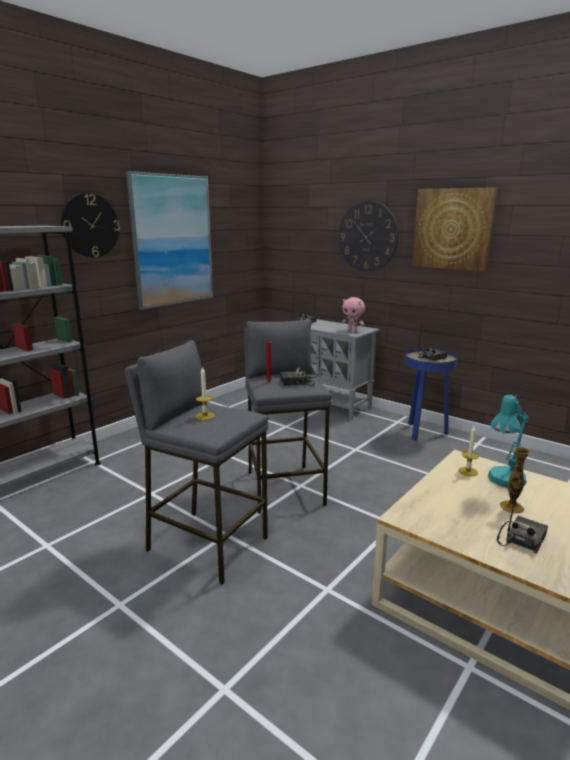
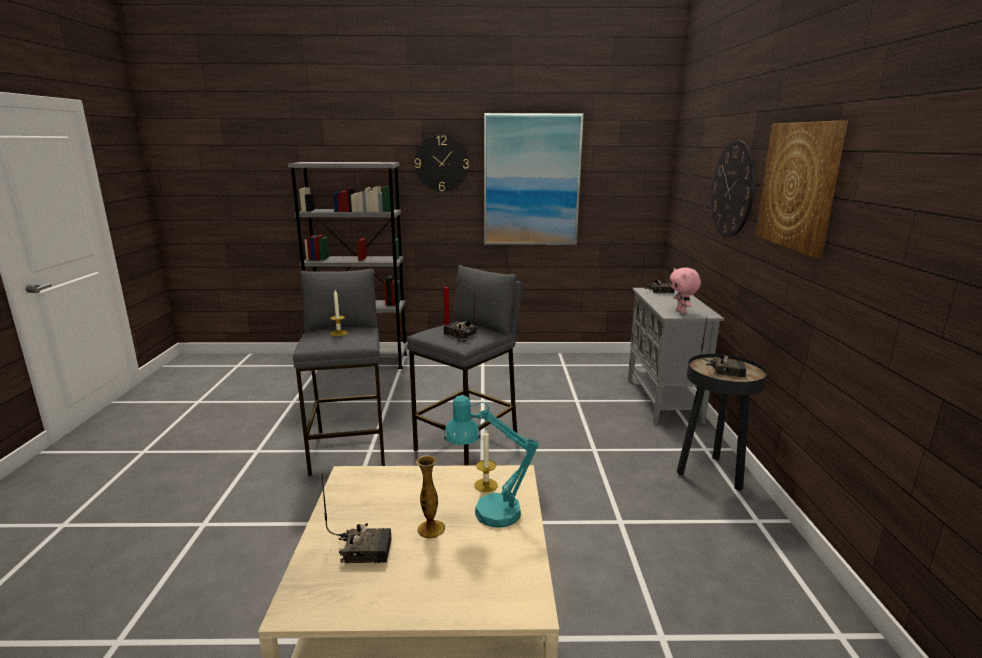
camera: 50 degrees right, 0 degrees up
(424, 432) = (711, 474): blue side table -> black side table

